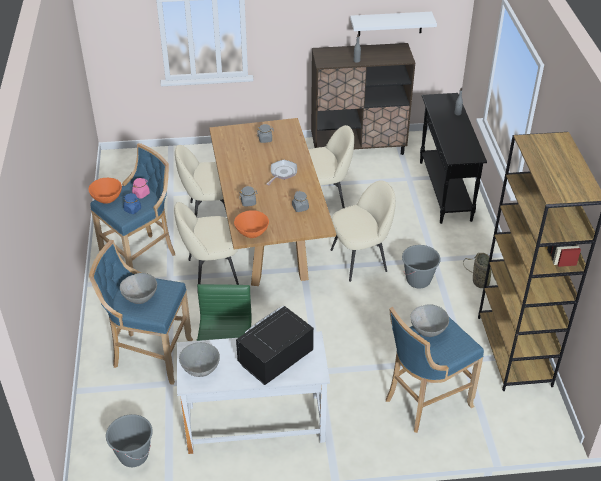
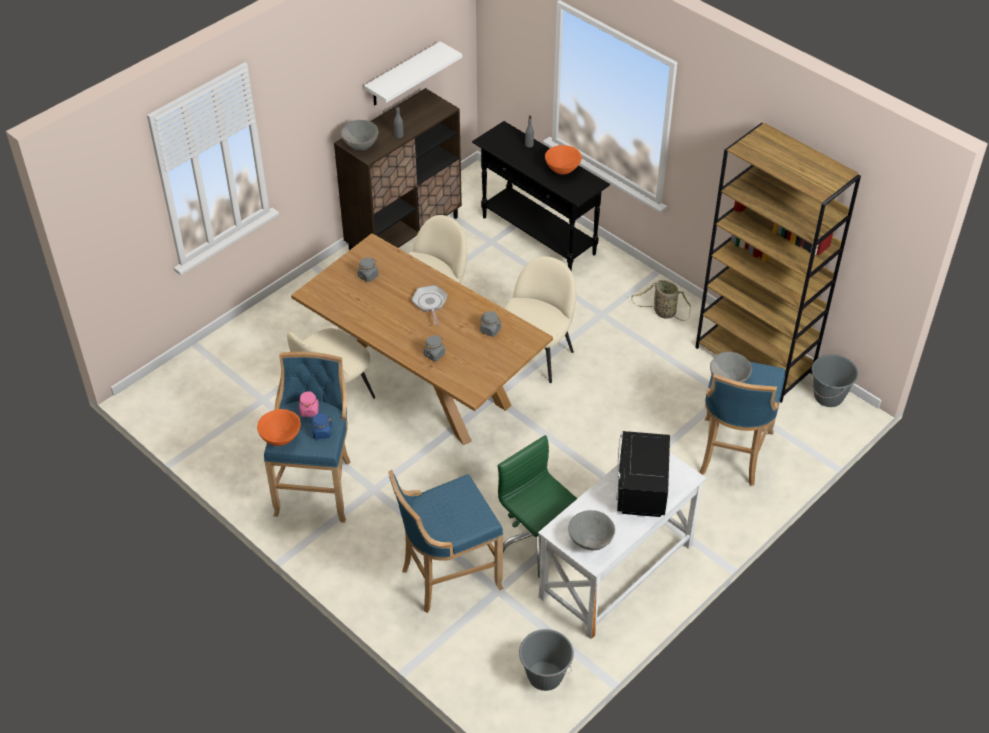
camera: 40 degrees left, 5 degrees up
(140, 298) = (447, 515): grey bowl -> grey bowl (360, 146)
(211, 272) = (408, 457): beige chair -> none
(252, 234) = (477, 384): orange bowl -> orange bowl (562, 170)
(418, 280) = (610, 343): grey bucket -> grey bucket (828, 397)

